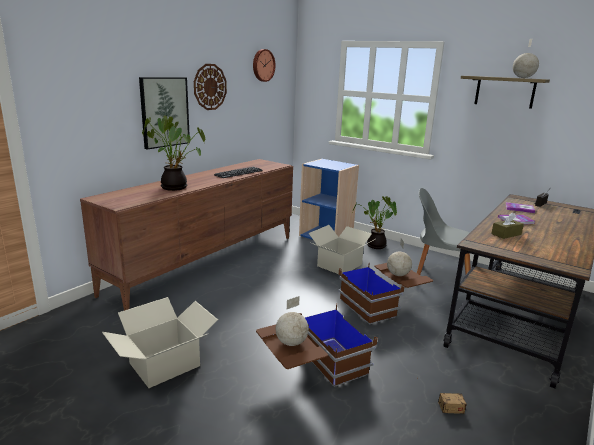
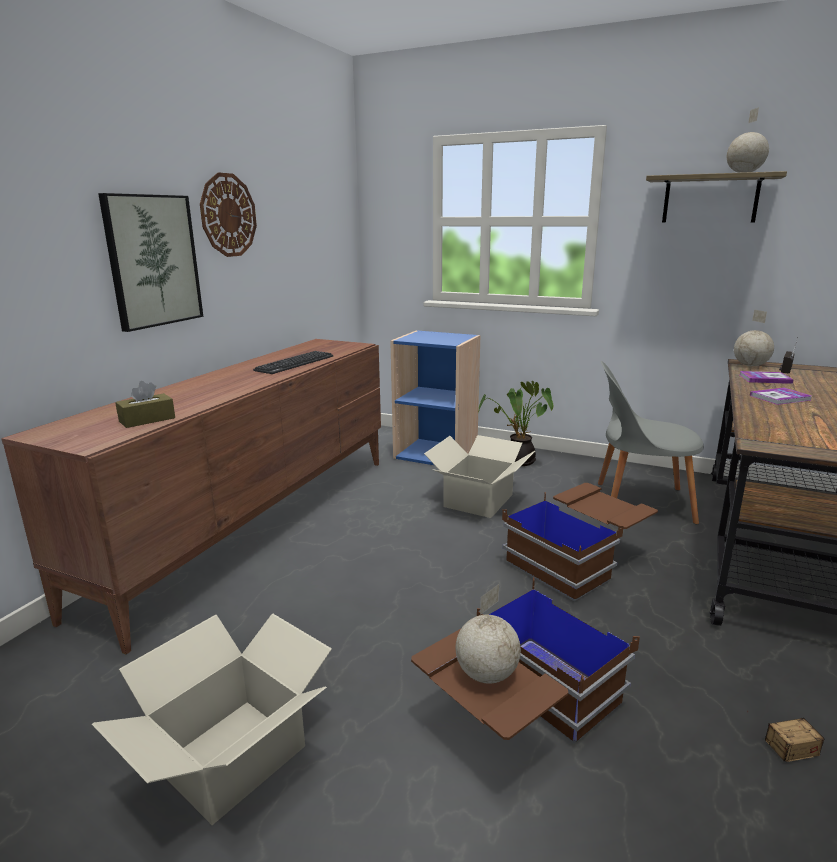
camera: 10 degrees left, 0 degrees up
(176, 187) = (192, 397): potted plant -> none
(262, 65) = (309, 180): wall clock -> none
(398, 274) = (597, 507): globe -> globe (750, 365)
(506, 234) = (790, 421): brown tissue box -> brown tissue box (147, 420)

